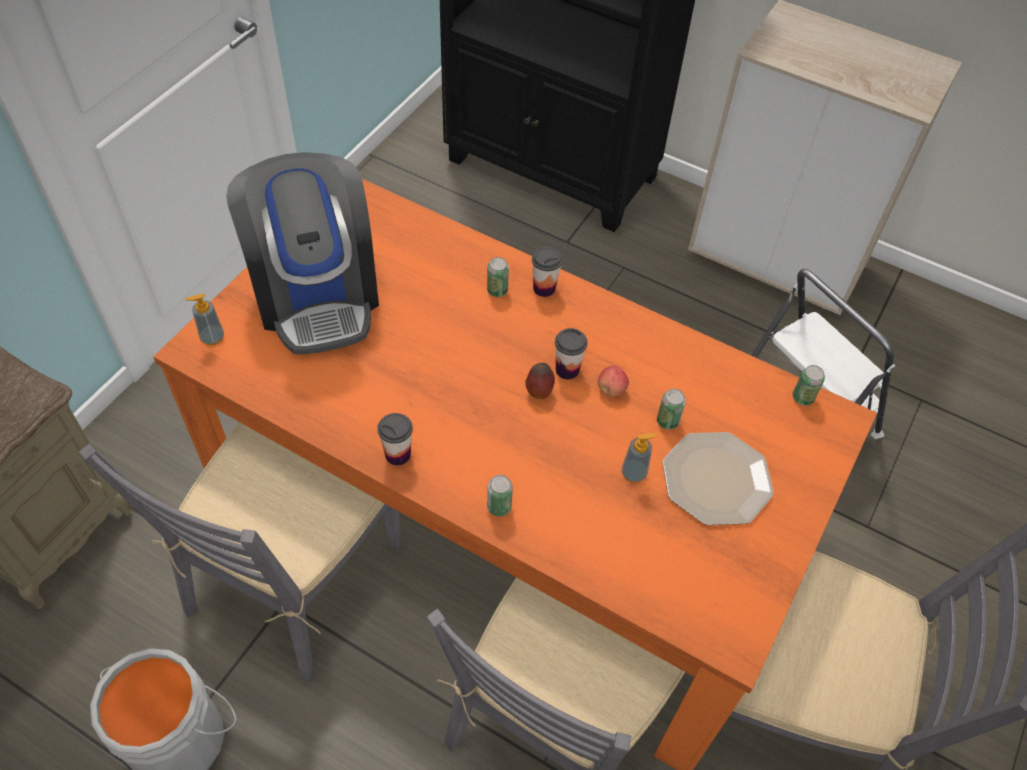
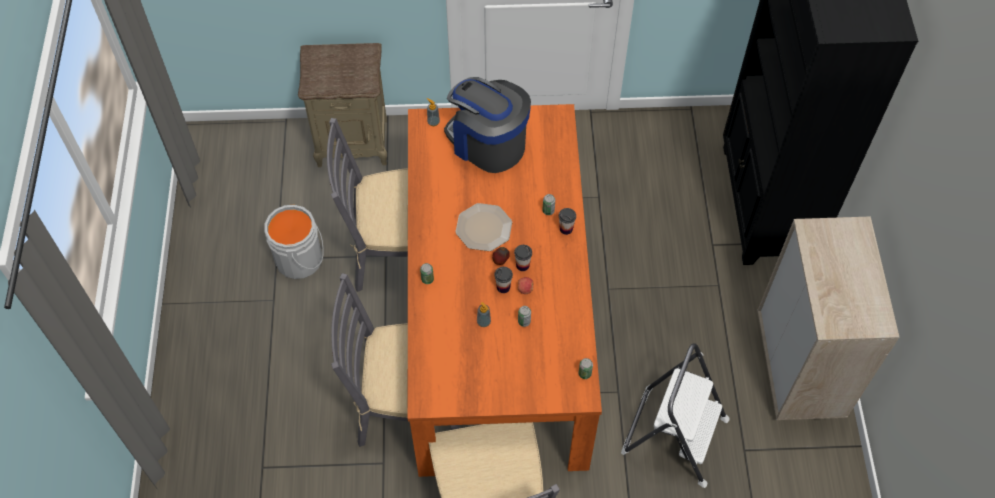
camera: 60 degrees right, 5 degrees up
(317, 294) = (487, 143): coffee machine -> coffee machine turned 90 degrees clockwise
(398, 454) = (426, 227): cup -> cup (503, 287)
(717, 479) = (506, 358): plate -> plate (484, 228)

